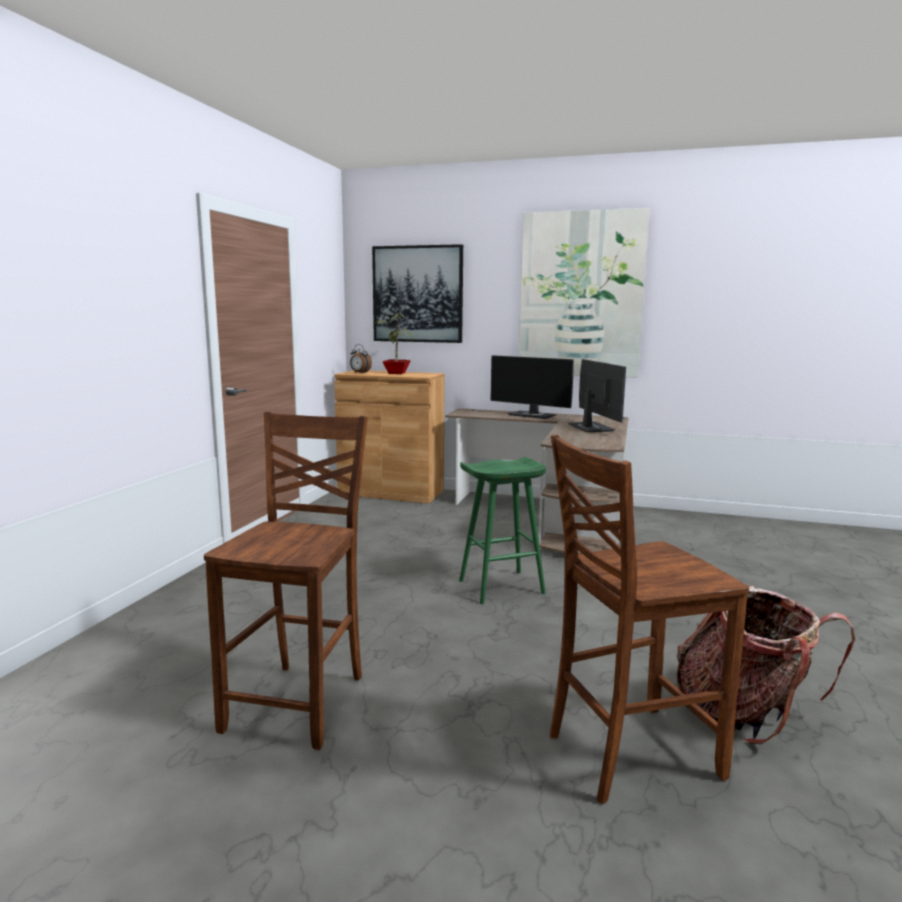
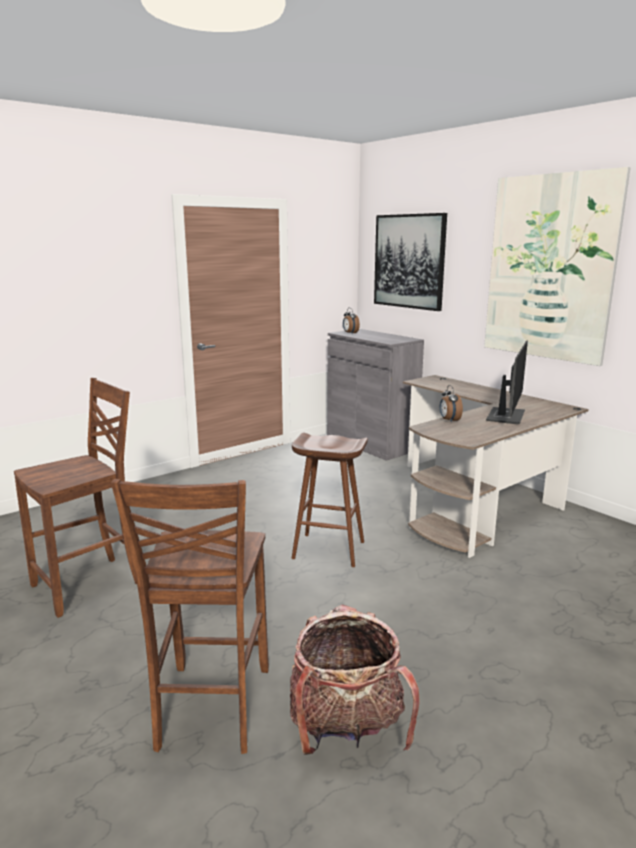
camera: 35 degrees right, 5 degrees up
(391, 492) = (371, 443): brown cabinet -> grey cabinet
(395, 373) = (378, 336): potted plant -> none
(500, 587) = (327, 550): green stool -> brown stool
(533, 415) = (485, 392): monitor -> none
(559, 435) = (449, 420): none -> alarm clock
(627, 753) = (210, 709): brown chair -> brown chair turned 105 degrees counterclockwise

